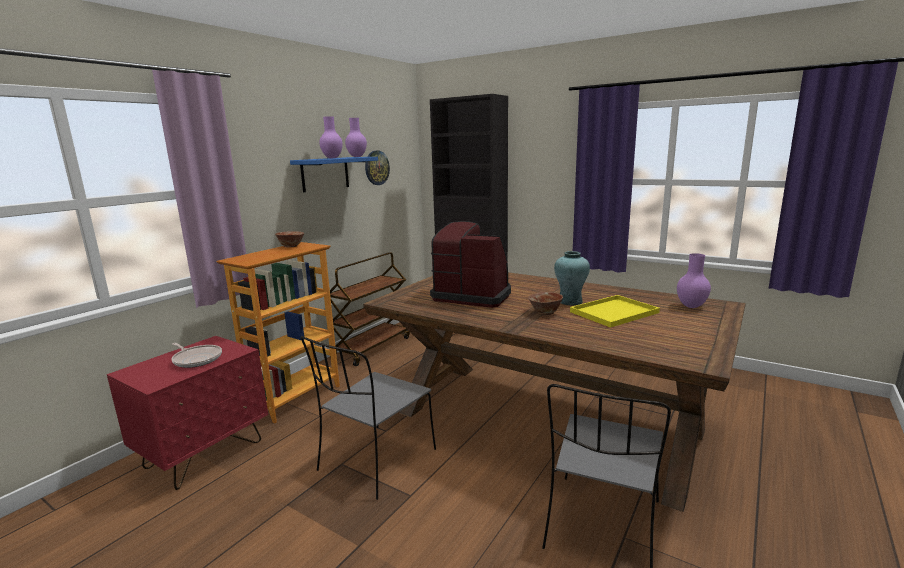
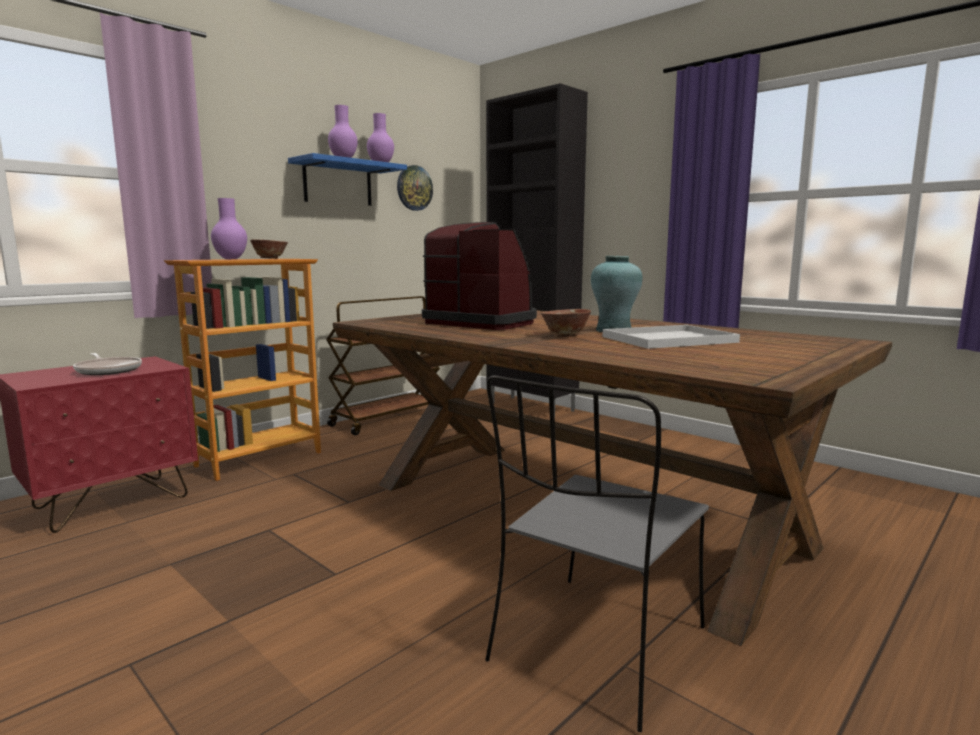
camera: 10 degrees right, 5 degrees down
(375, 461) = (314, 532): grey chair -> none
(613, 313) = (667, 340): yellow tray -> white tray
(692, 306) = (798, 340): purple vase -> purple vase (231, 259)

